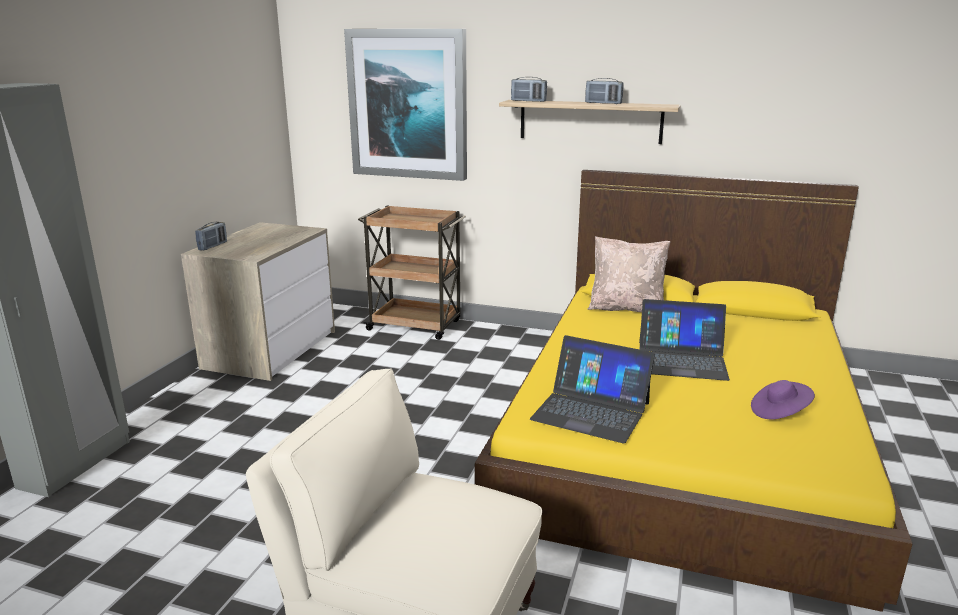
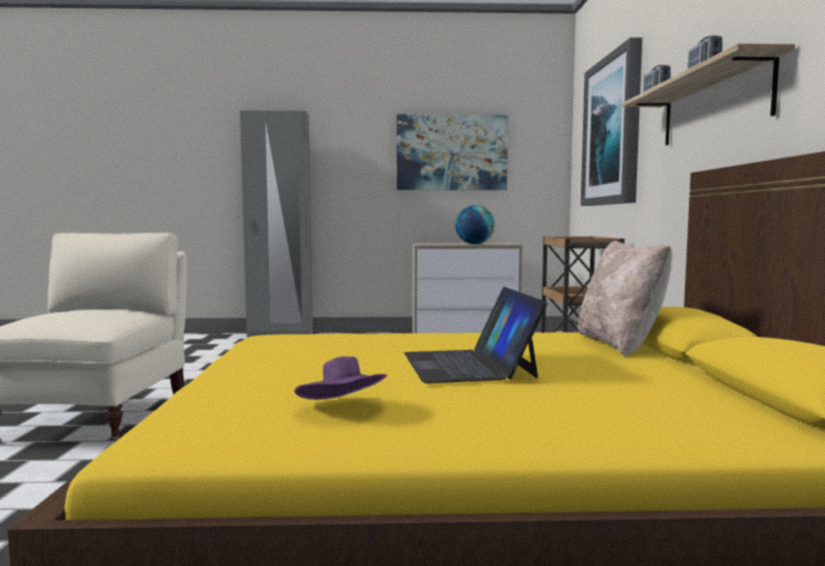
camera: 70 degrees right, 15 degrees down
(196, 120) = (451, 153): none -> picture
(213, 246) = (435, 242): radio -> none
(281, 239) = (474, 244): none -> globe
(591, 411) = (291, 343): laptop -> none

